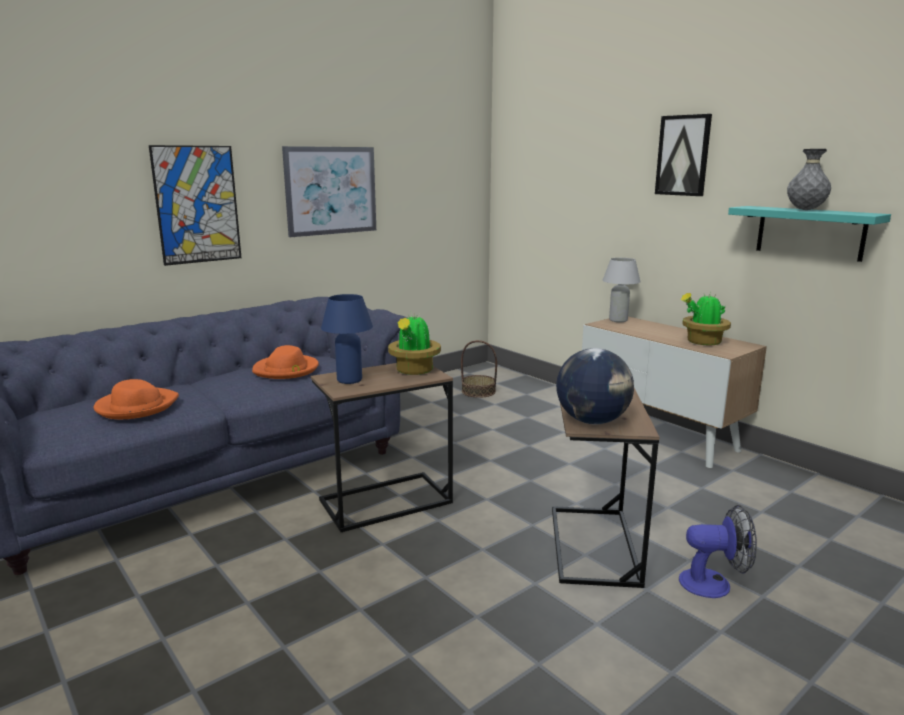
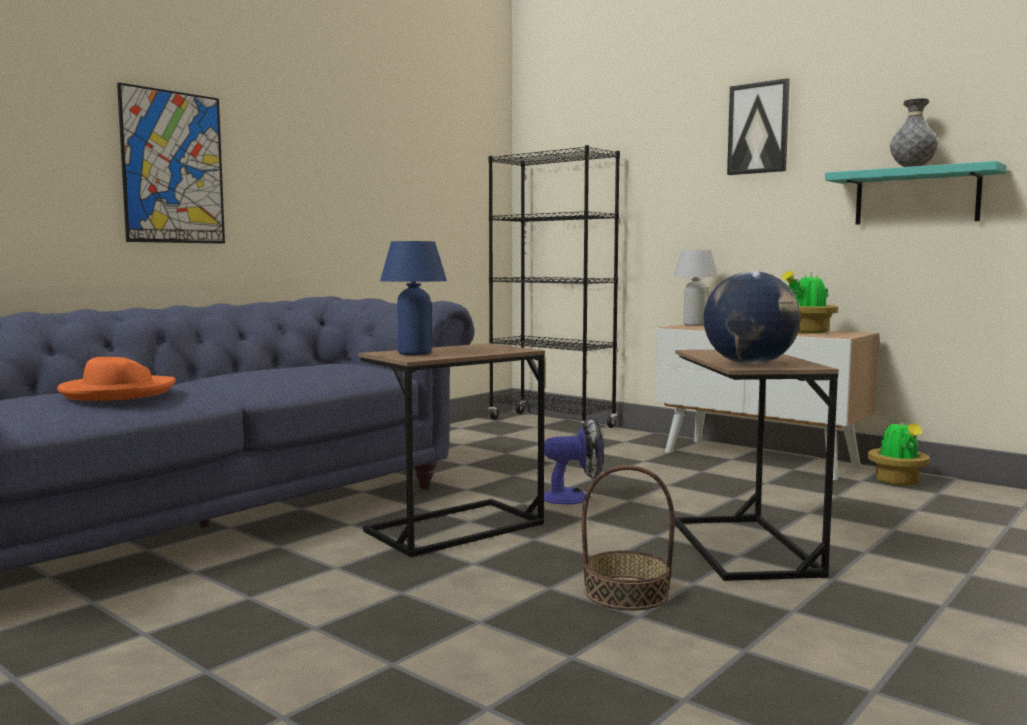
camera: 10 degrees left, 10 degrees down
(286, 370) = (305, 368): orange hat -> none
(331, 190) = (334, 172): picture -> none
(414, 371) = (490, 348): potted plant -> potted plant (898, 482)
(478, 391) = (517, 434): basket -> basket (626, 593)
(511, 379) = (551, 423): none -> black bookcase
(714, 583) = (906, 568): fan -> fan (573, 497)

